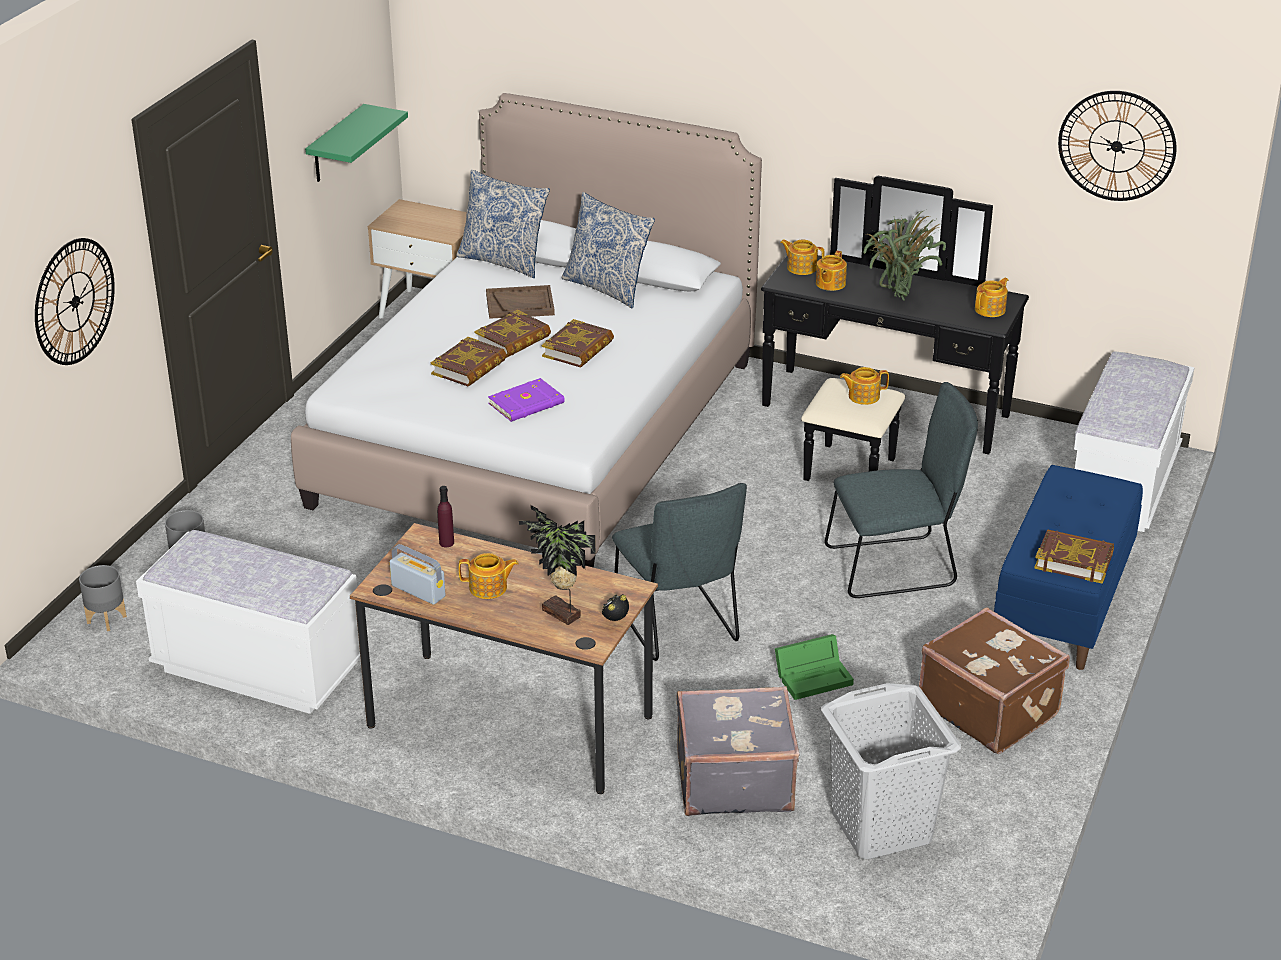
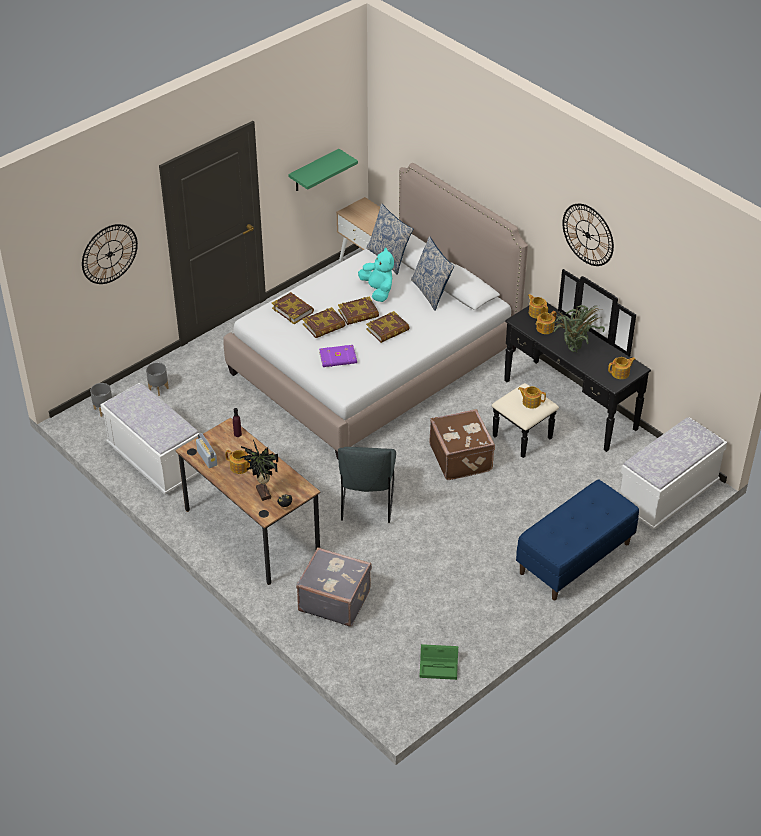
camera: 25 degrees right, 10 degrees up
(520, 304) = (378, 290): brown tray -> turquoise plush toy
(815, 676) = (414, 556): green storage box -> green storage box (440, 666)
(882, 826) = (387, 650): grey laundry basket -> none
(896, 566) = (503, 506): grey chair -> none
(989, 708) = (488, 605): brown suitcase -> brown suitcase (461, 458)
(1073, 561) = (561, 542): book -> book (293, 310)
(1116, 146) = (698, 307): wall clock -> wall clock (588, 234)

